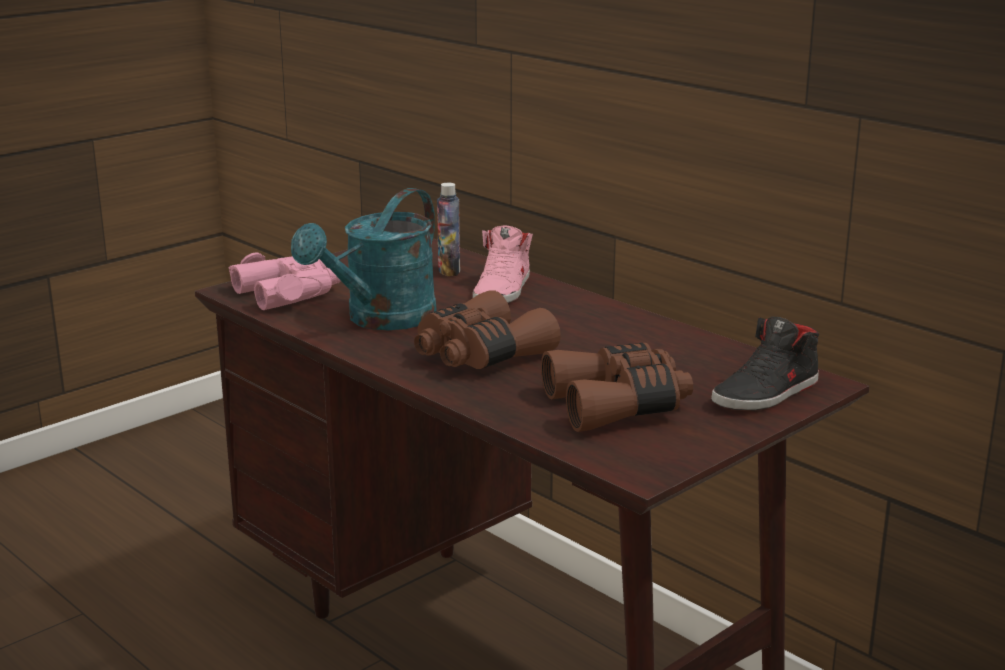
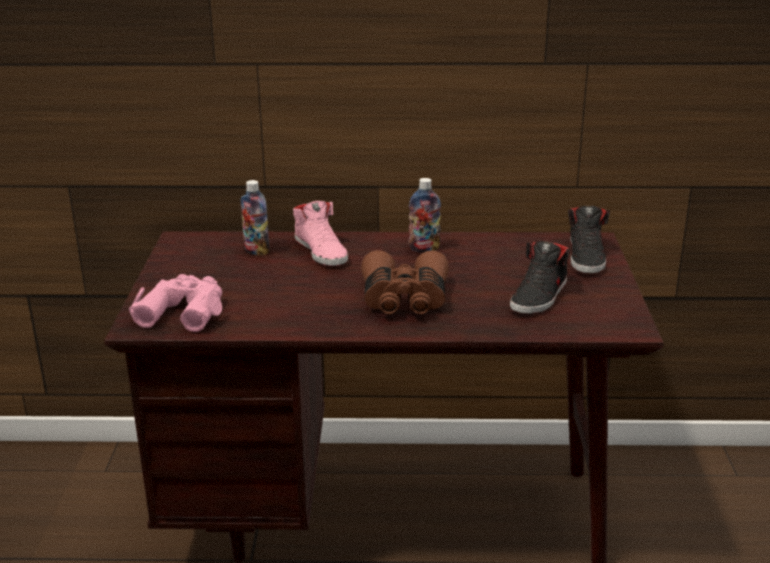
camera: 45 degrees left, 5 degrees up
(381, 320) = (293, 303): turquoise watering can -> none
(605, 322) = (424, 248): none -> bottle
(618, 405) = (540, 296): brown binoculars -> black shoe

